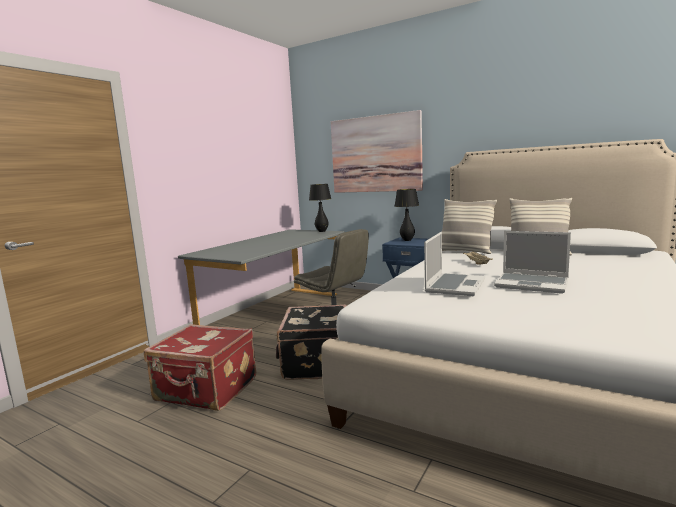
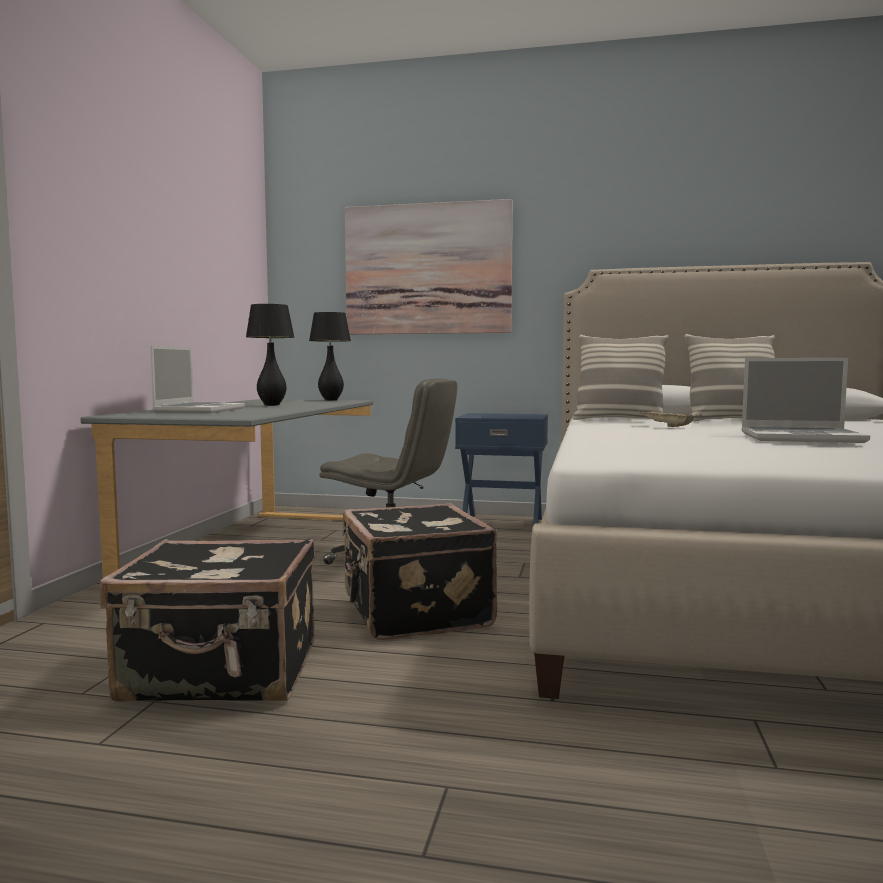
camera: 20 degrees left, 5 degrees down
(206, 391) = (223, 673): red suitcase -> black suitcase
(407, 240) = (490, 415): black table lamp -> black table lamp (271, 405)
(454, 286) = (698, 439): laptop -> laptop (199, 410)

